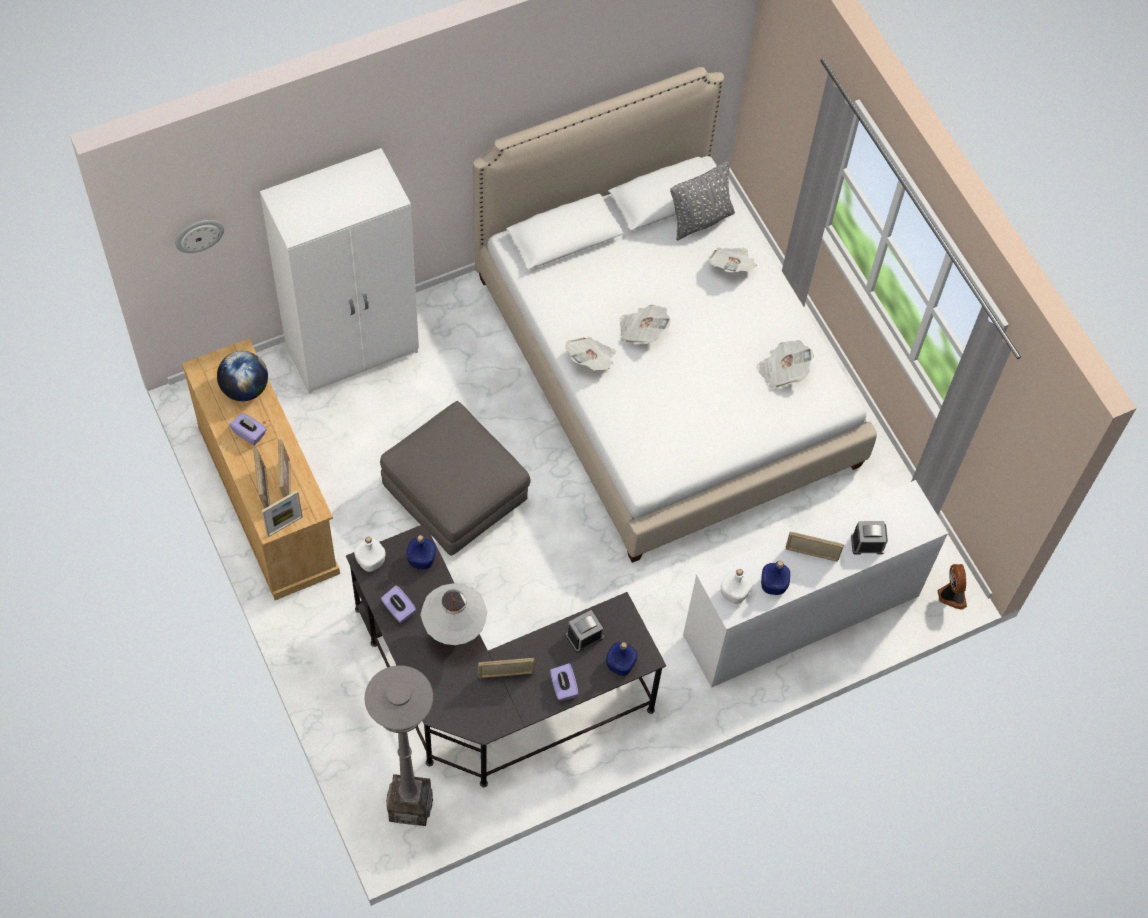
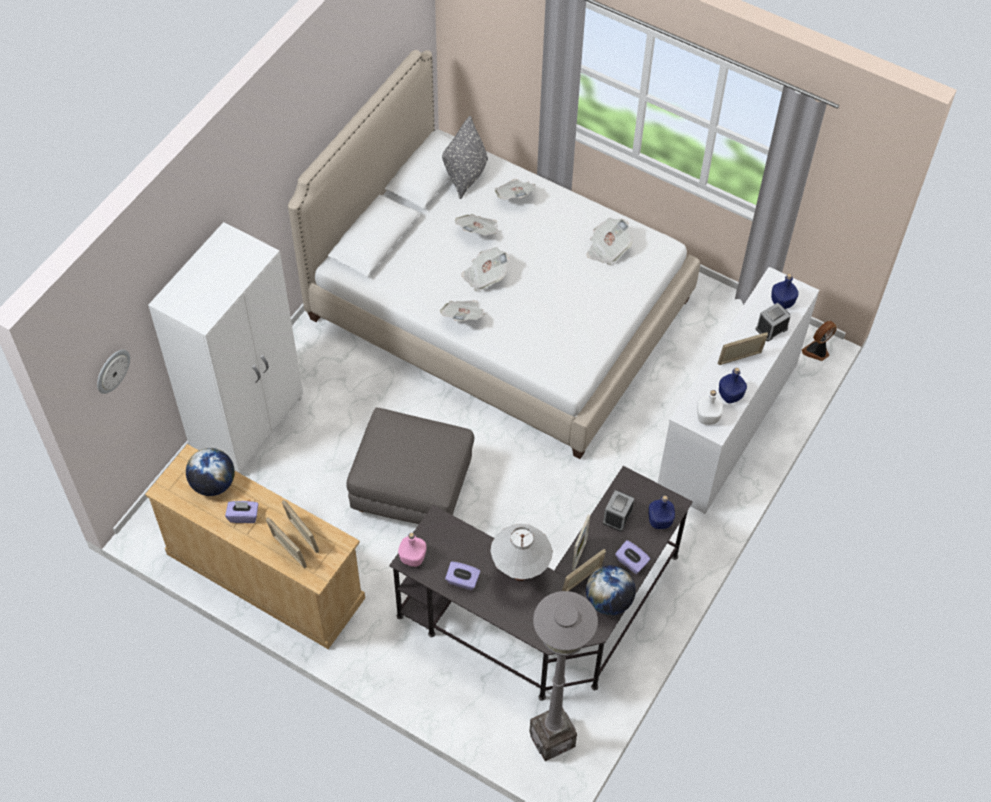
camera: 30 degrees left, 5 degrees down
(284, 526) = (326, 569): picture frame -> picture frame (579, 554)
(371, 562) = (413, 558): white bottle -> pink bottle
(422, 560) = (452, 533): blue bottle -> blue bottle (782, 302)
(515, 709) = (609, 601): none -> globe
(669, 283) = (478, 232): none -> newspaper
(951, 595) = (817, 351): fan -> fan turned 90 degrees counterclockwise

